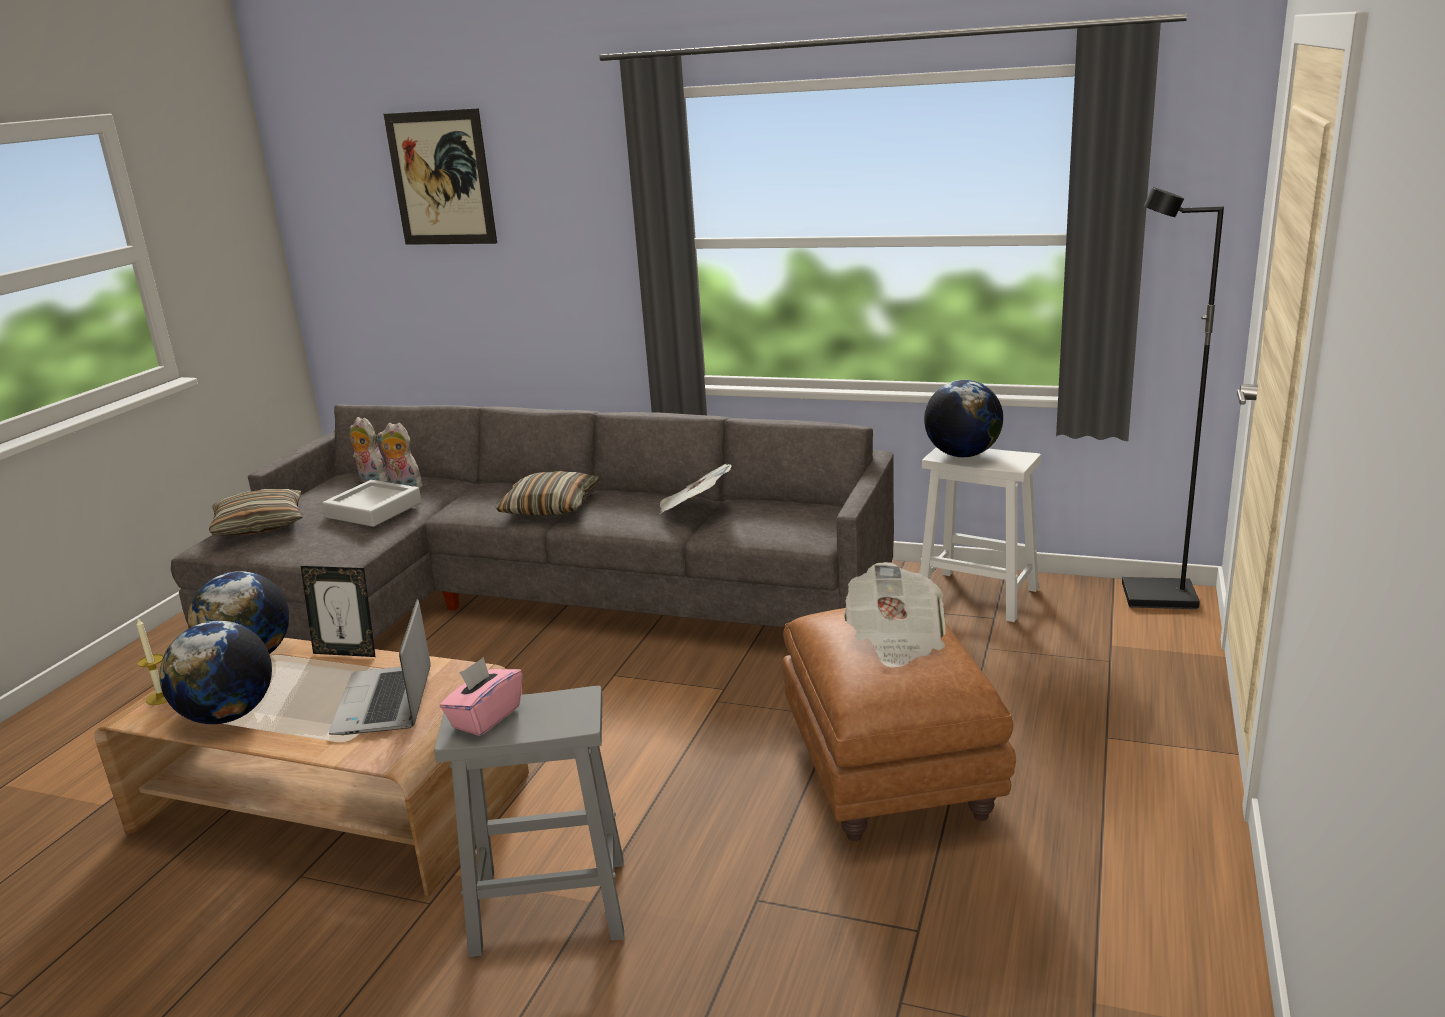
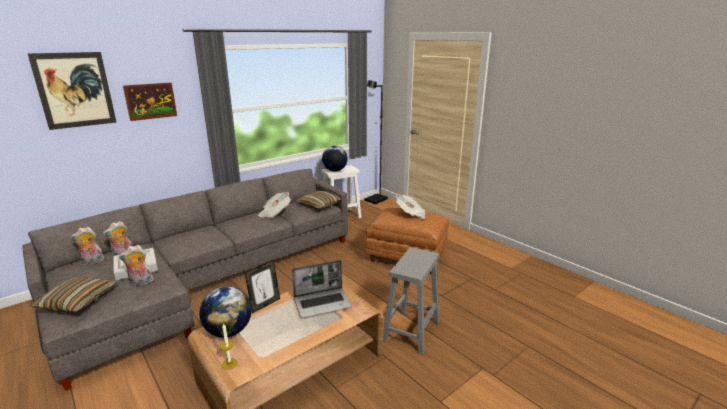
camera: 60 degrees left, 0 degrees up
(228, 716) = (279, 344): globe -> none
(333, 534) = (140, 283): none -> plush toy
(385, 703) = (323, 303): laptop -> laptop turned 45 degrees counterclockwise
(485, 717) = (409, 267): pink tissue box -> none
(550, 507) = (217, 233): pillow -> pillow (319, 205)
(554, 207) = (150, 101): none -> picture

